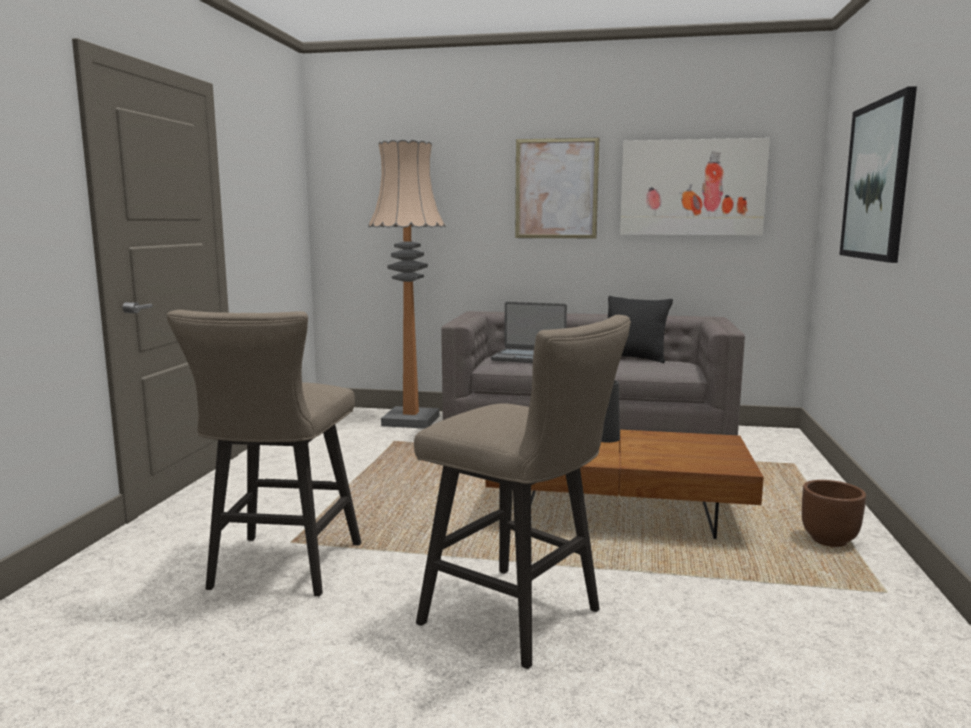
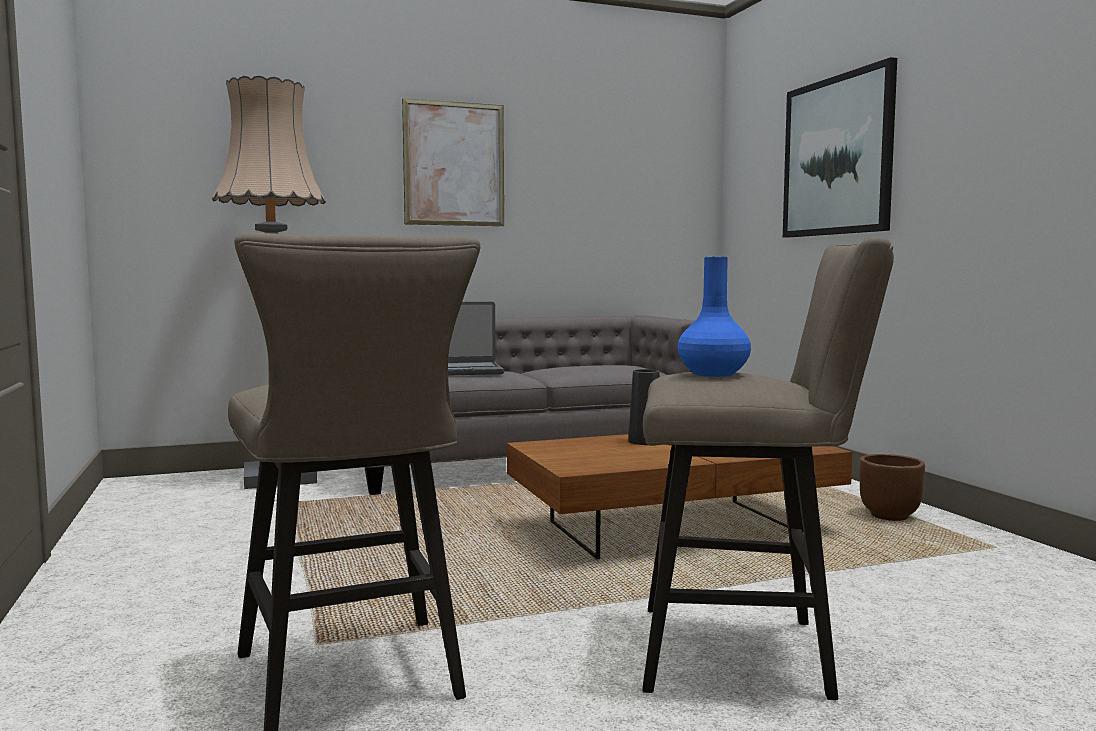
camera: 30 degrees left, 5 degrees down
(496, 411) = (713, 374): none -> blue vase
(633, 358) = (572, 365): black pillow -> none
(692, 187) = (604, 171): picture -> none

